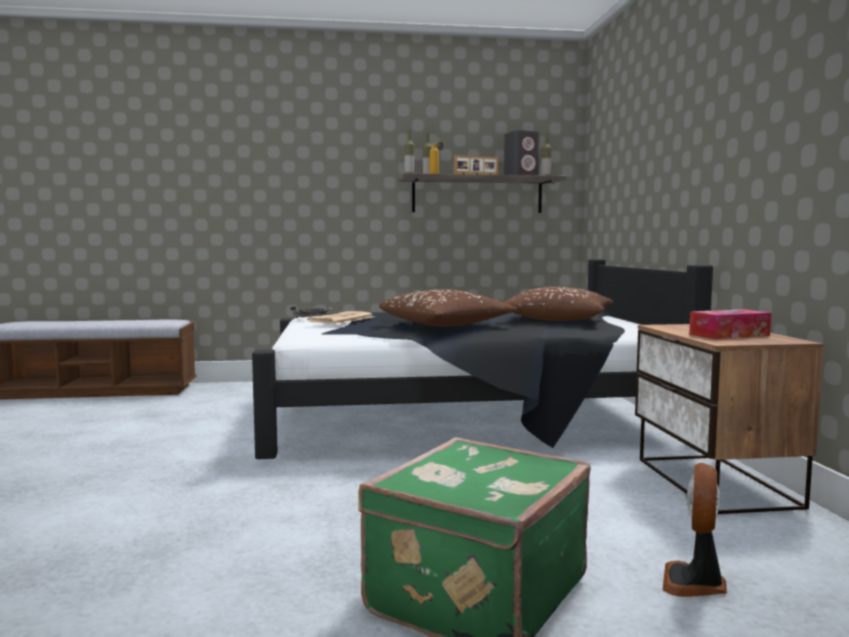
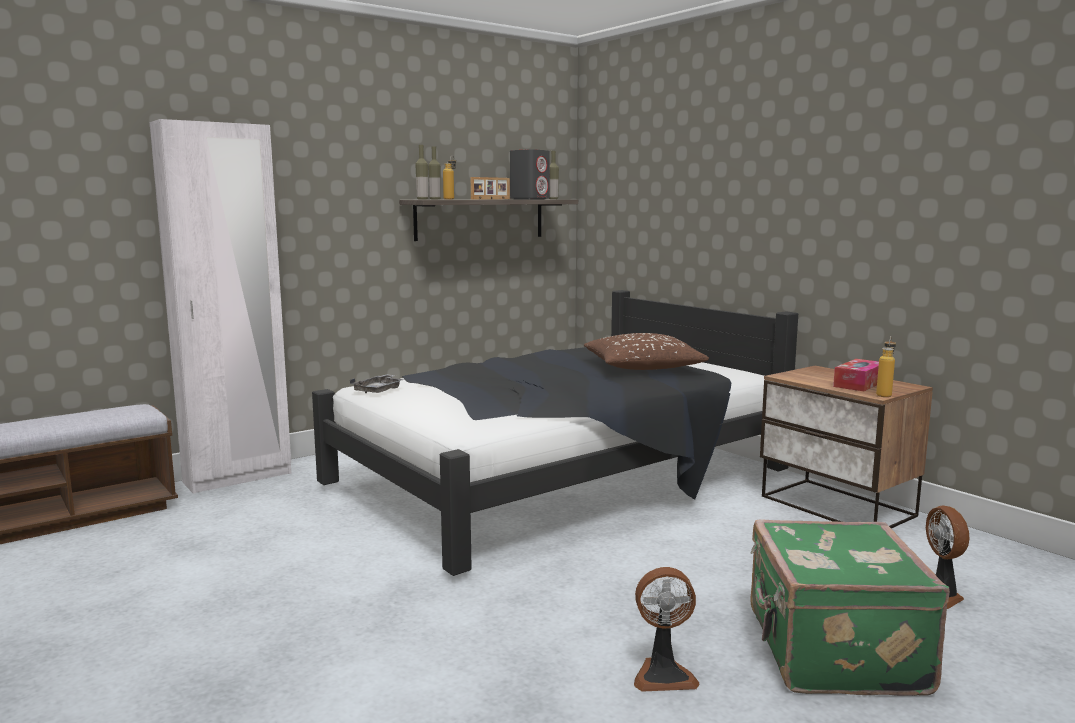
camera: 30 degrees left, 5 degrees up
(247, 385) = (238, 478): none -> white wardrobe
(286, 564) = (663, 675): none -> fan
(341, 319) = (440, 392): newspaper -> none
(446, 325) = (571, 389): brown pillow -> none
(733, 342) = (884, 394): none -> bottle

